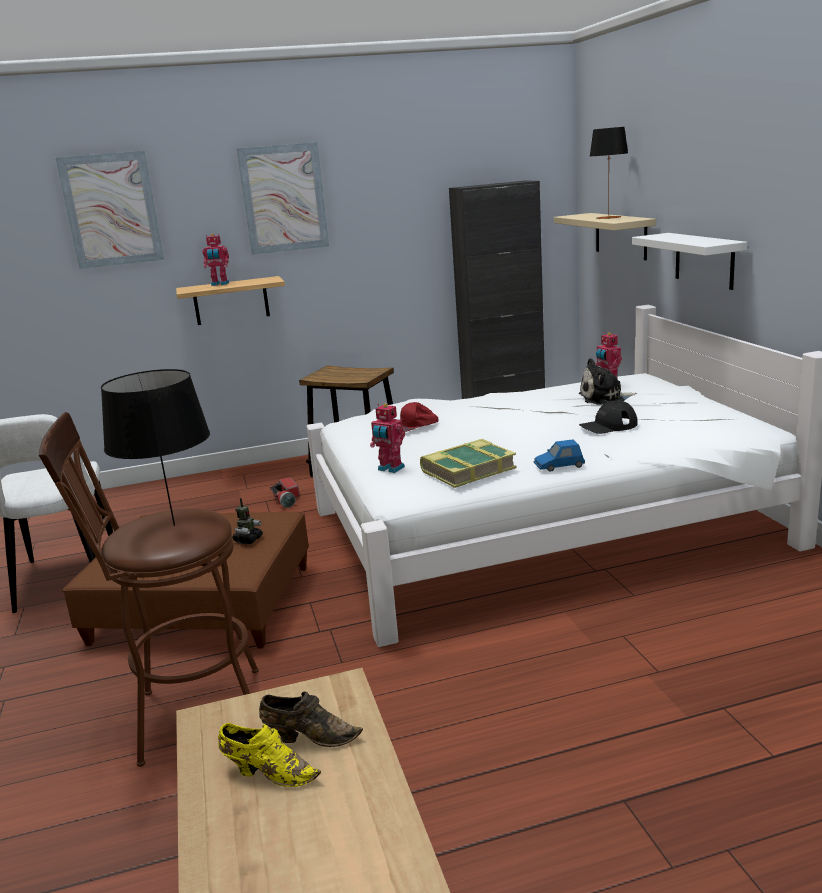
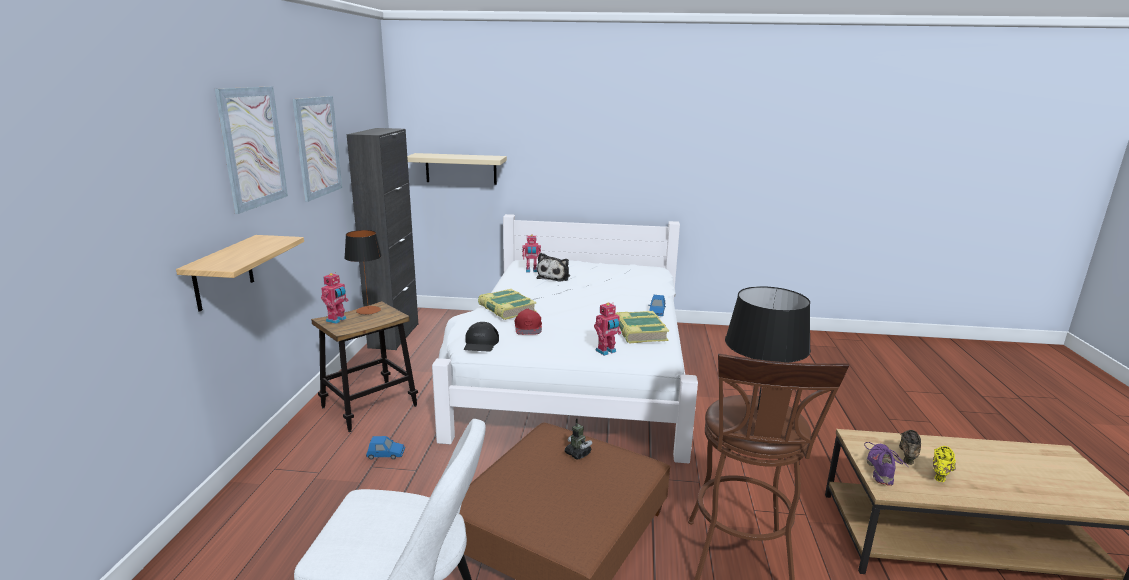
camera: 70 degrees left, 0 degrees up
(111, 210) = (99, 170): picture -> picture (317, 147)
(220, 284) = (230, 253): toy robot -> toy robot (337, 320)
(256, 713) = (882, 469): none -> purple shoe
(286, 499) = (386, 454): flashlight -> blue toy car
(454, 406) = (506, 309): none -> book
(608, 217) = (465, 156): table lamp -> table lamp (368, 310)
(608, 425) = (610, 287): black cap -> black cap (481, 343)
(704, 260) = (562, 180): white shelf -> none

